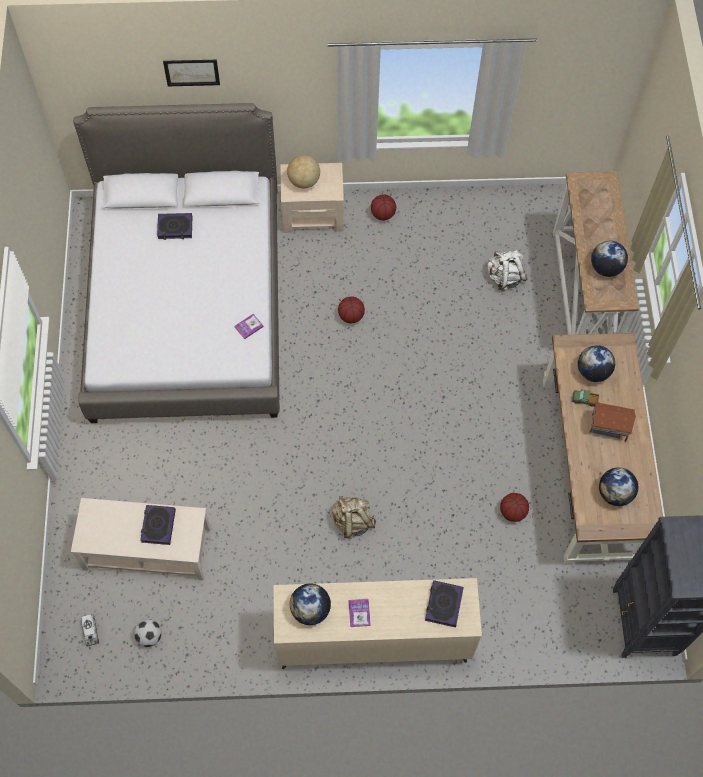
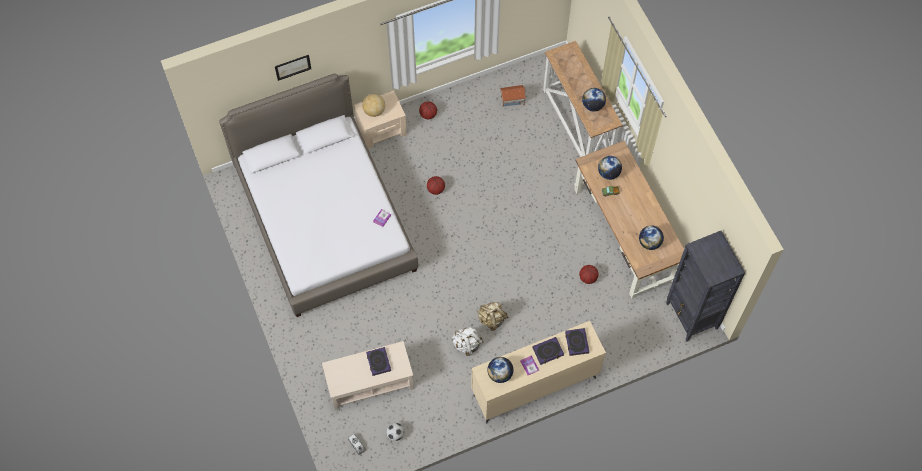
camera: 20 degrees left, 0 degrees up
(175, 228) = (305, 170): book -> book (548, 352)
(504, 277) = (524, 130): white backpack -> white backpack (467, 344)
(608, 428) = (631, 204): toy house -> toy house (512, 101)

